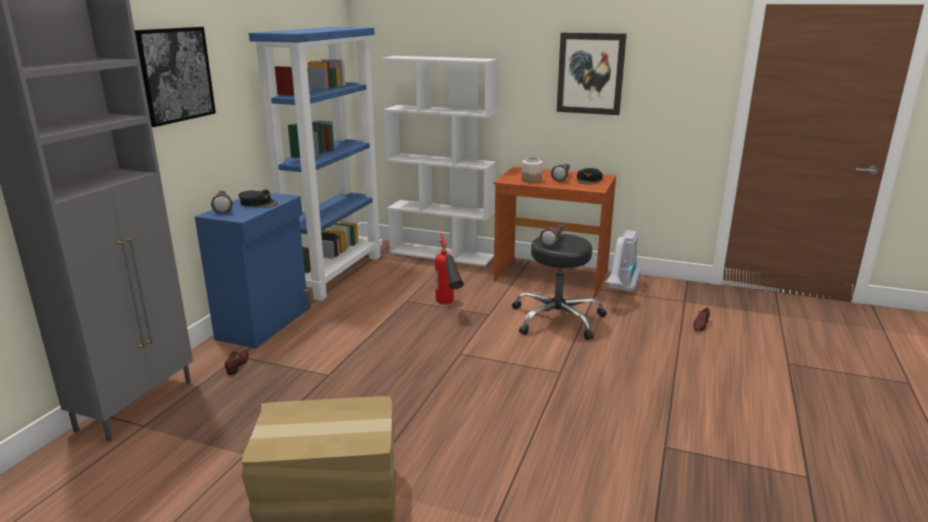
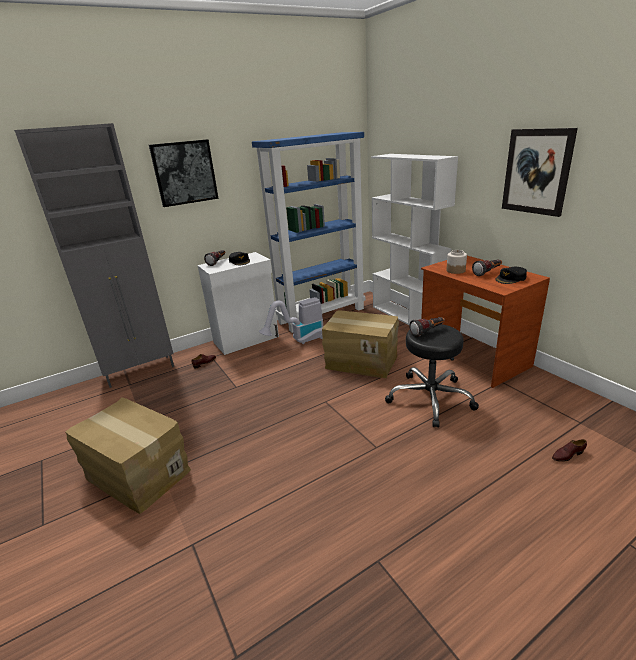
camera: 40 degrees right, 5 degrees up
(265, 323) = (247, 339): blue cabinet -> white cabinet
(448, 307) = (361, 361): fire extinguisher -> cardboard box
(620, 291) = (522, 390): vacuum cleaner -> vacuum cleaner (299, 341)

